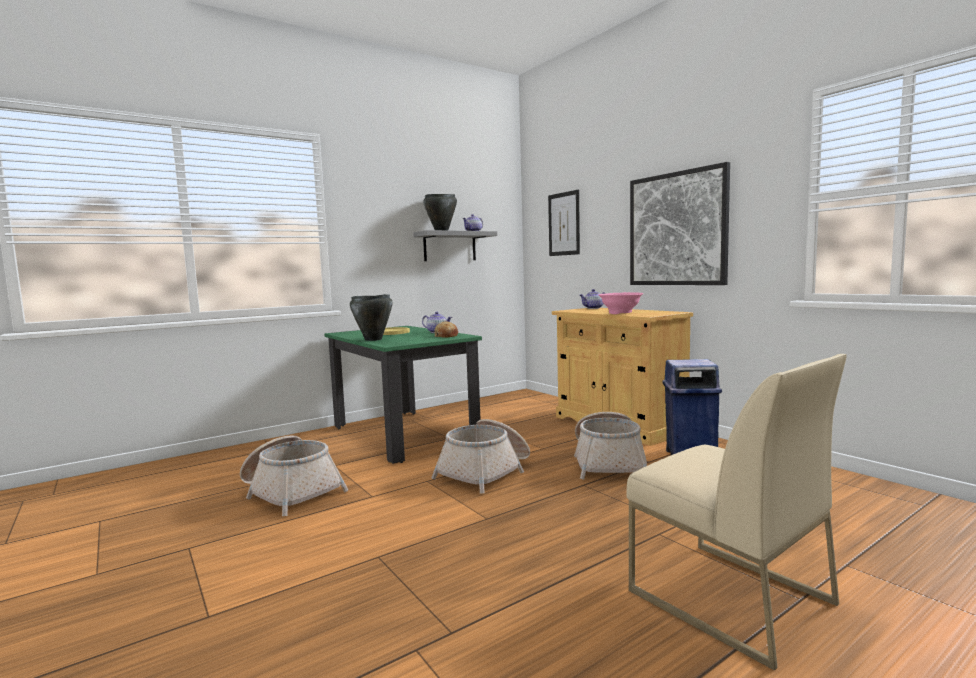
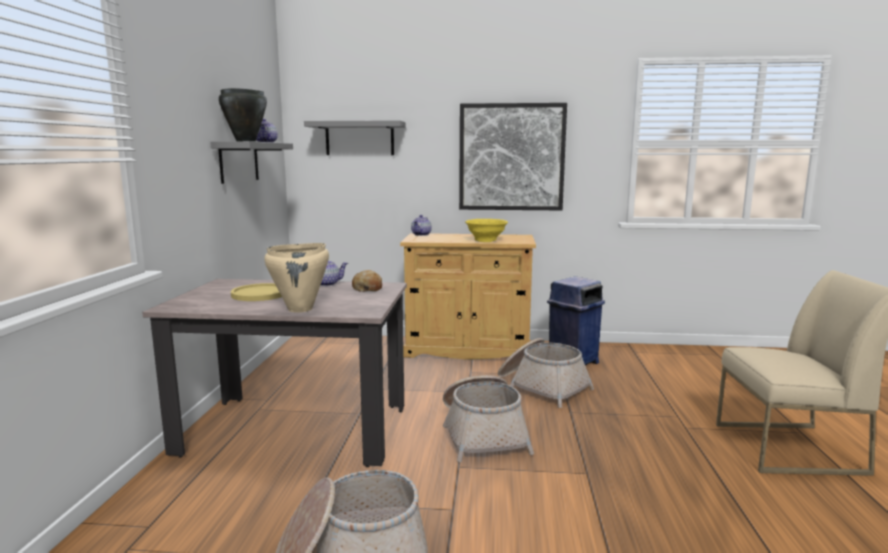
camera: 50 degrees left, 5 degrees up
(373, 339) = (300, 309): black cooking pot -> beige cooking pot
(403, 434) = (295, 429): green dining table -> beige dining table
(564, 224) = (359, 138): picture -> grey shelf
(620, 313) = (486, 240): pink bowl -> yellow bowl

